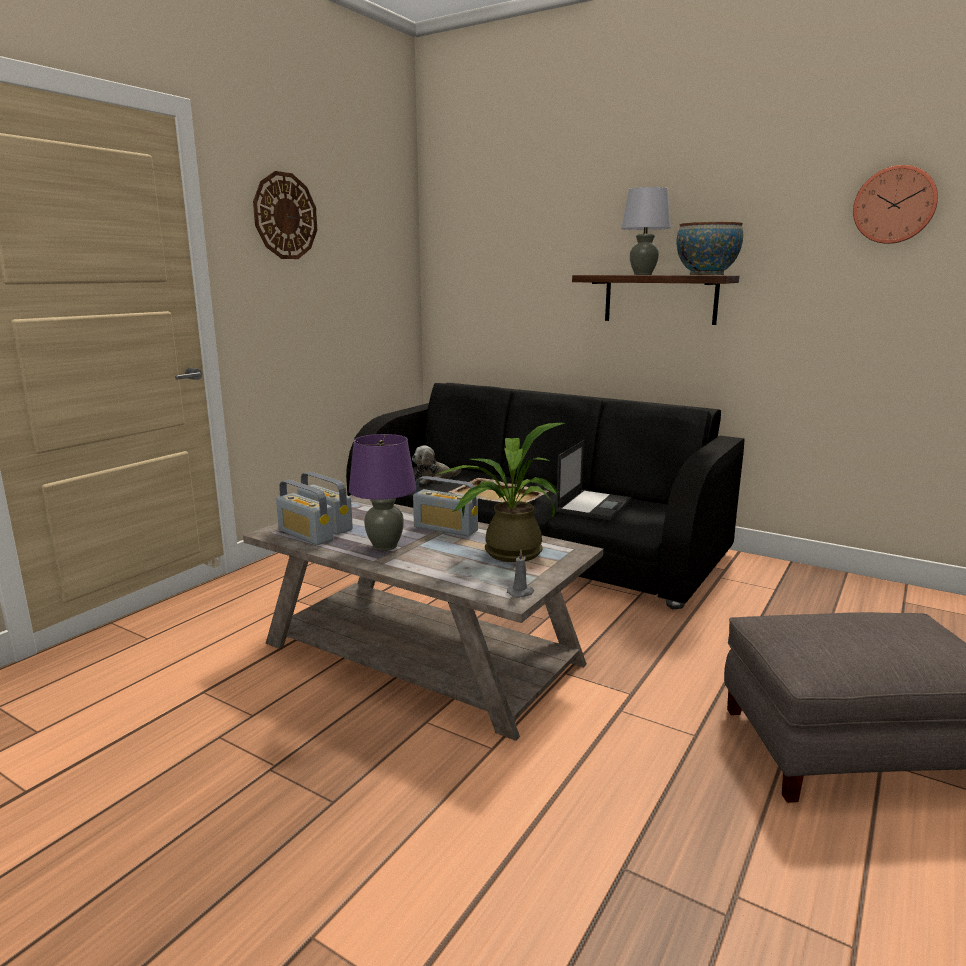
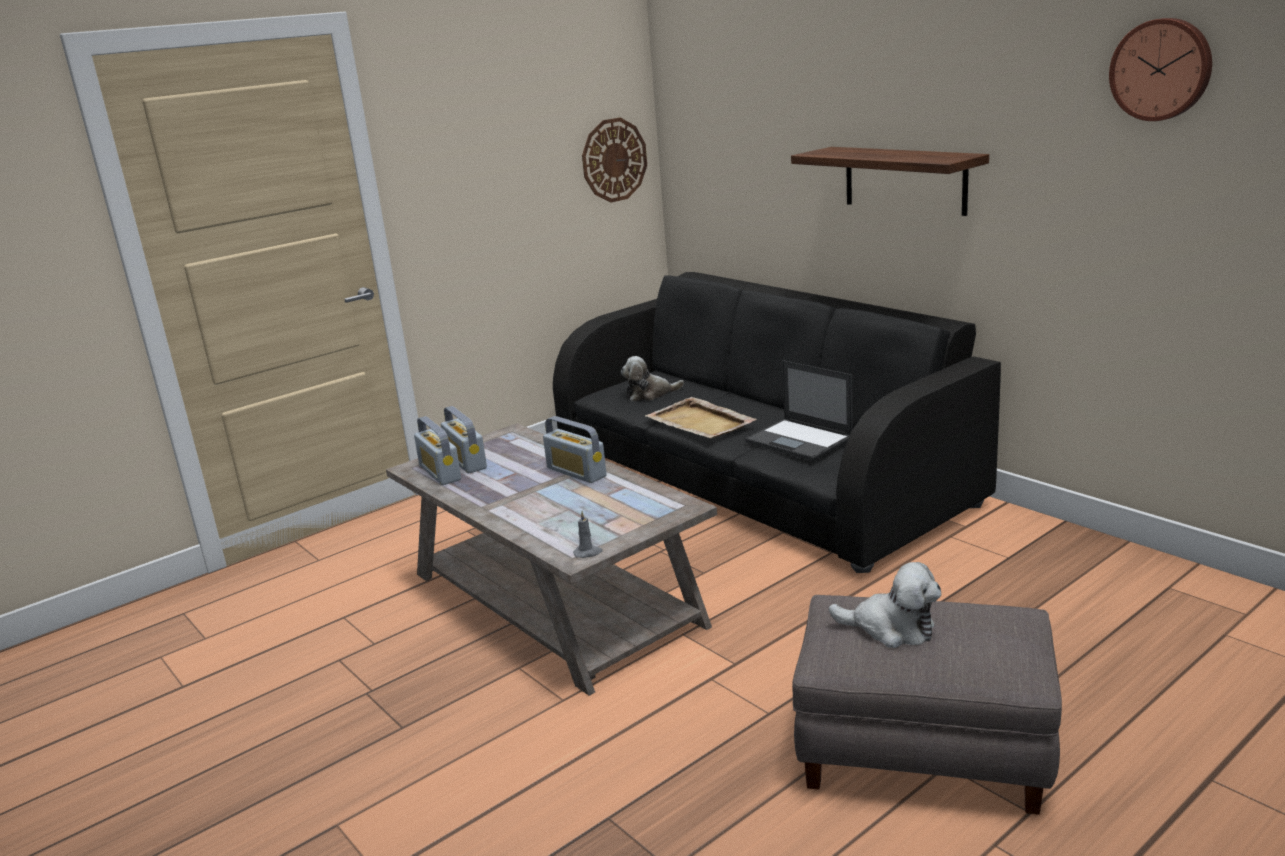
camera: 20 degrees right, 5 degrees up
(285, 216) = (465, 108): wall clock -> wall clock (614, 160)
(385, 546) = (503, 490): purple table lamp -> none
(505, 553) = (611, 505): potted plant -> none
(594, 505) = (800, 440): laptop -> laptop turned 90 degrees clockwise
(643, 274) = (871, 154): grey table lamp -> none
(706, 275) = (939, 157): bowl -> none
(843, 637) = (891, 628): none -> plush toy

